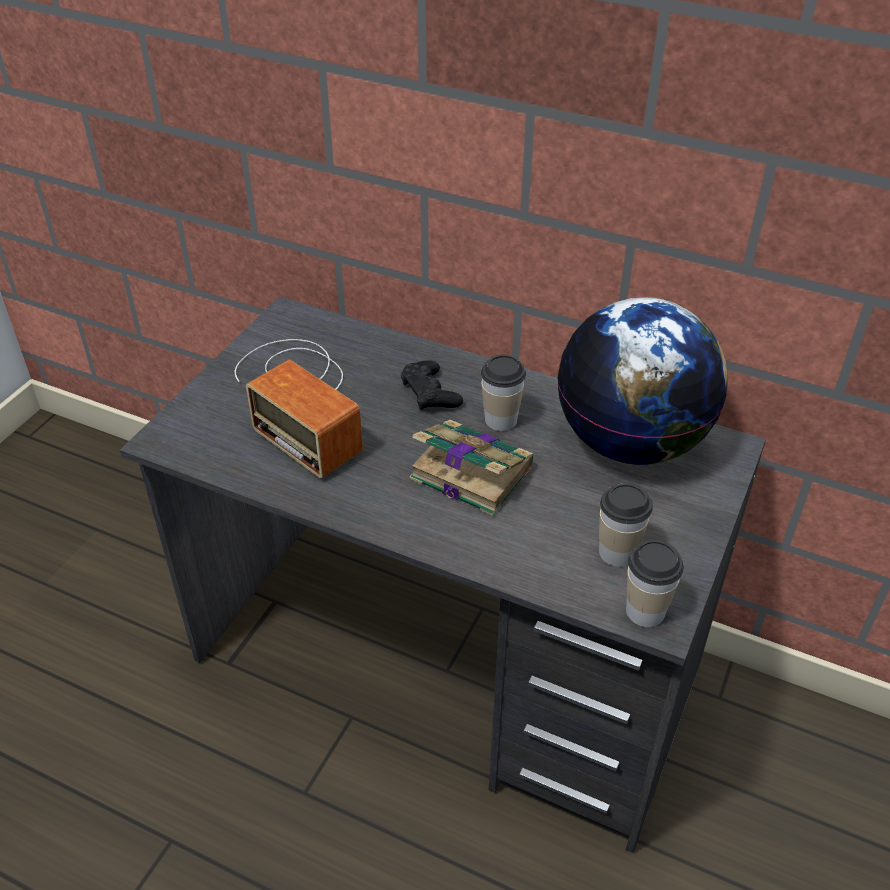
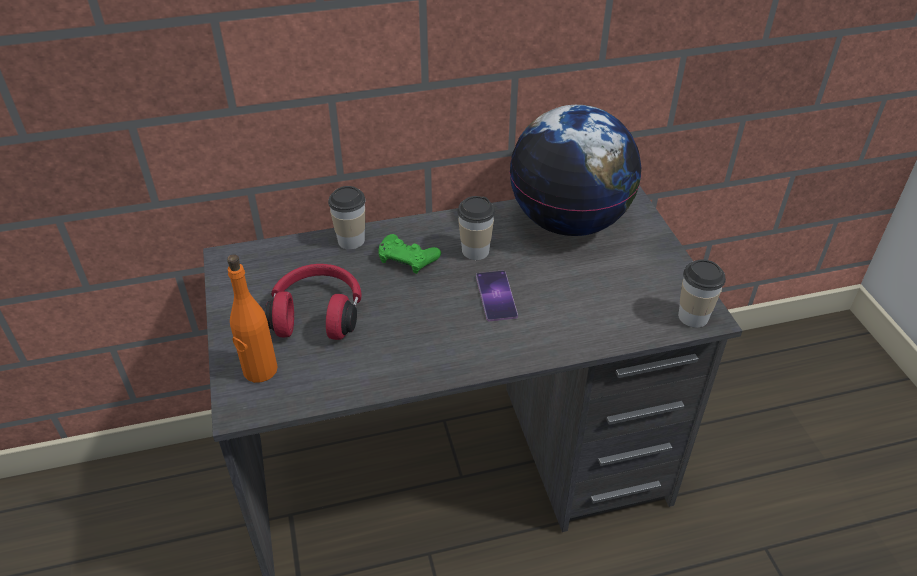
camera: 40 degrees left, 0 degrees up
(206, 419) = (259, 370): none -> orange bottle
(301, 399) = (318, 314): radio -> red headphones
(430, 393) = (407, 259): black game controller -> green game controller
(468, 471) = (496, 296): book -> phone
(617, 552) = (639, 292): cup -> cup (351, 240)

